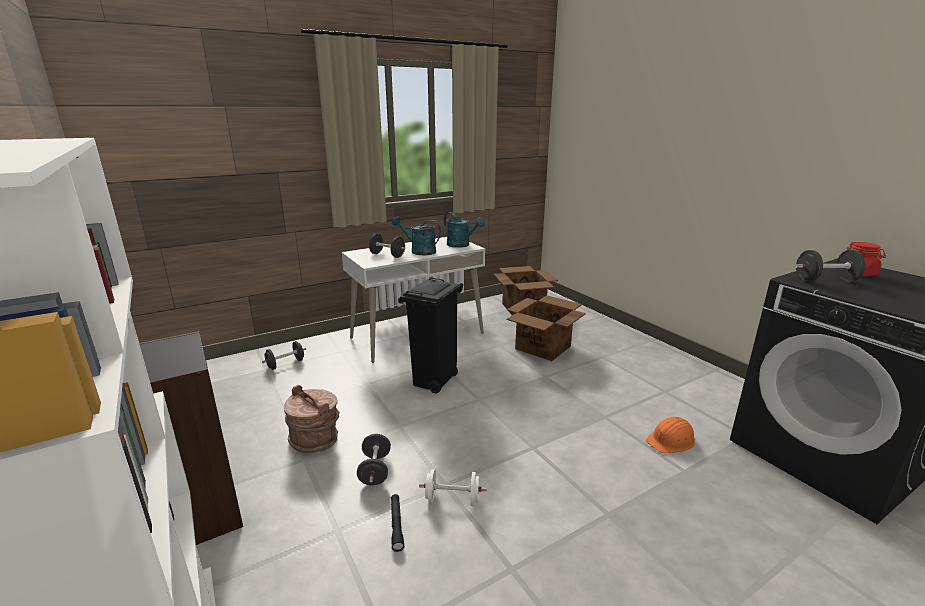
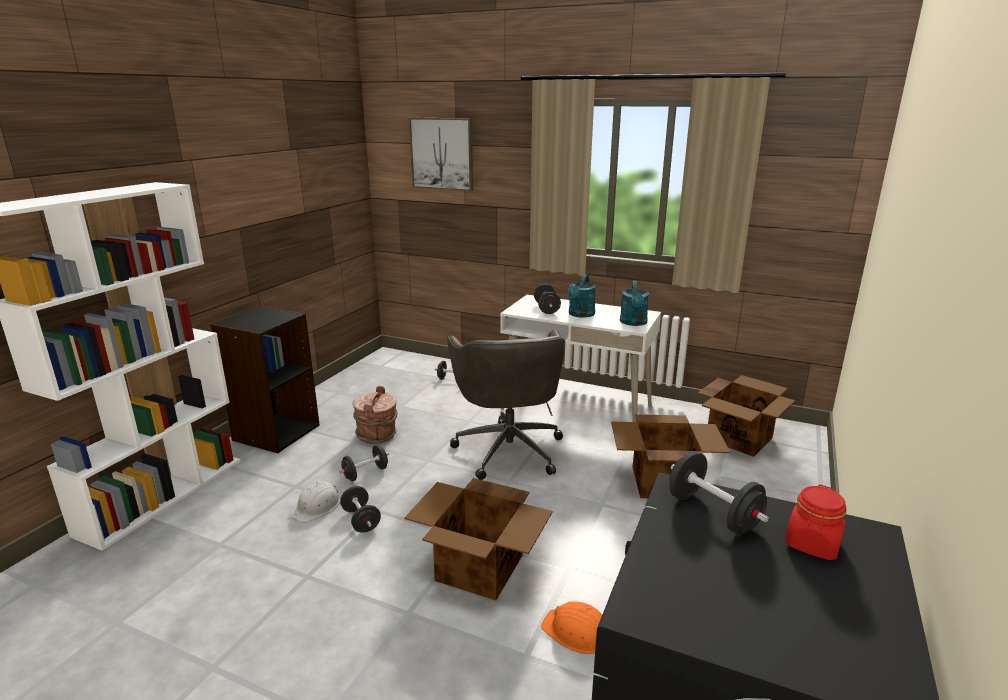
camera: 55 degrees right, 0 degrees up
(197, 117) = (442, 154): none -> picture
(396, 525) = (317, 507): black flashlight -> white hard hat
(419, 251) = (580, 315): turquoise watering can -> turquoise watering can turned 150 degrees counterclockwise
(434, 382) = (509, 448): black trash can -> grey office chair
(452, 499) = (361, 520): white dumbbell -> black dumbbell
(577, 455) = (480, 568): none -> cardboard box

